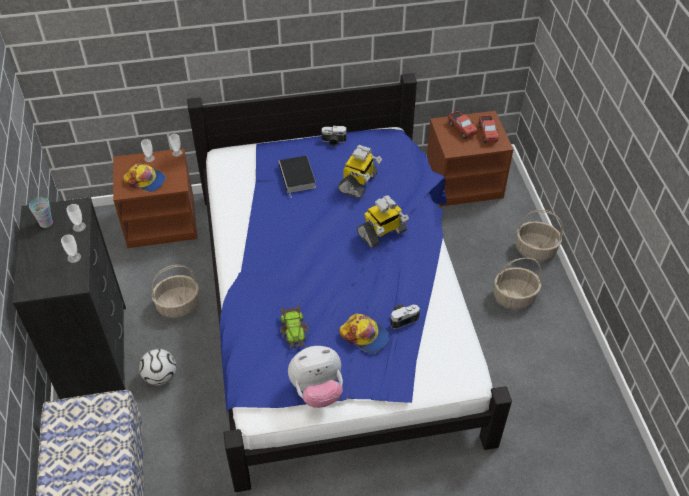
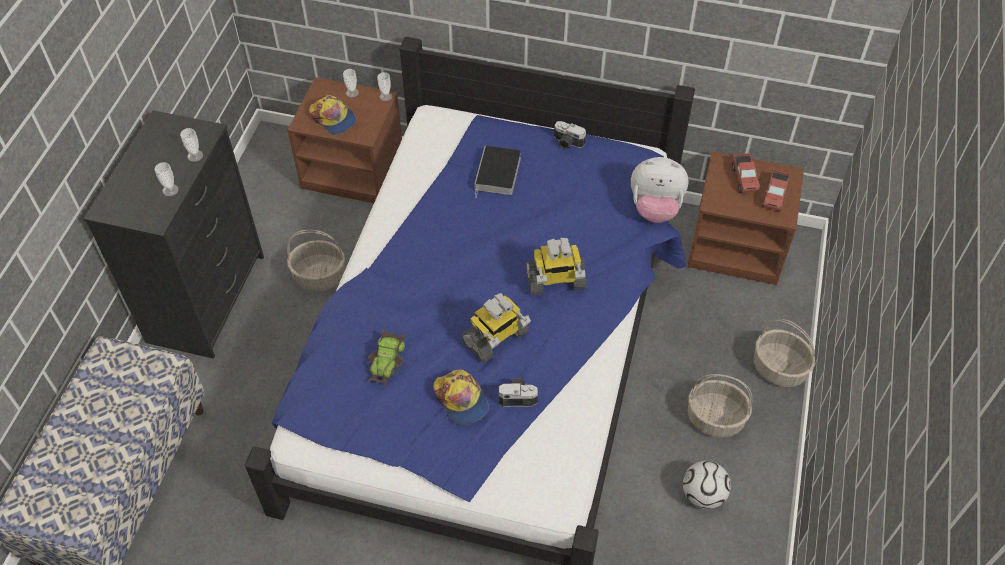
camera: 25 degrees right, 5 degrees up
(46, 223) = (165, 139): cup -> none
(160, 376) = (258, 351): football -> football (702, 494)
(317, 390) = (372, 443): plush toy -> plush toy (655, 208)
(358, 183) = (565, 207): toy robot -> toy robot (495, 338)

